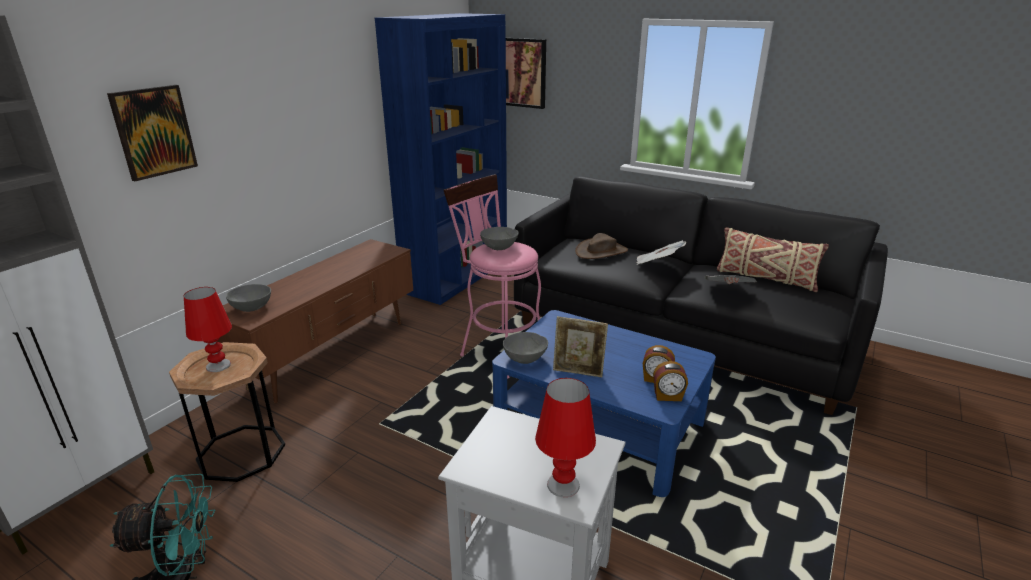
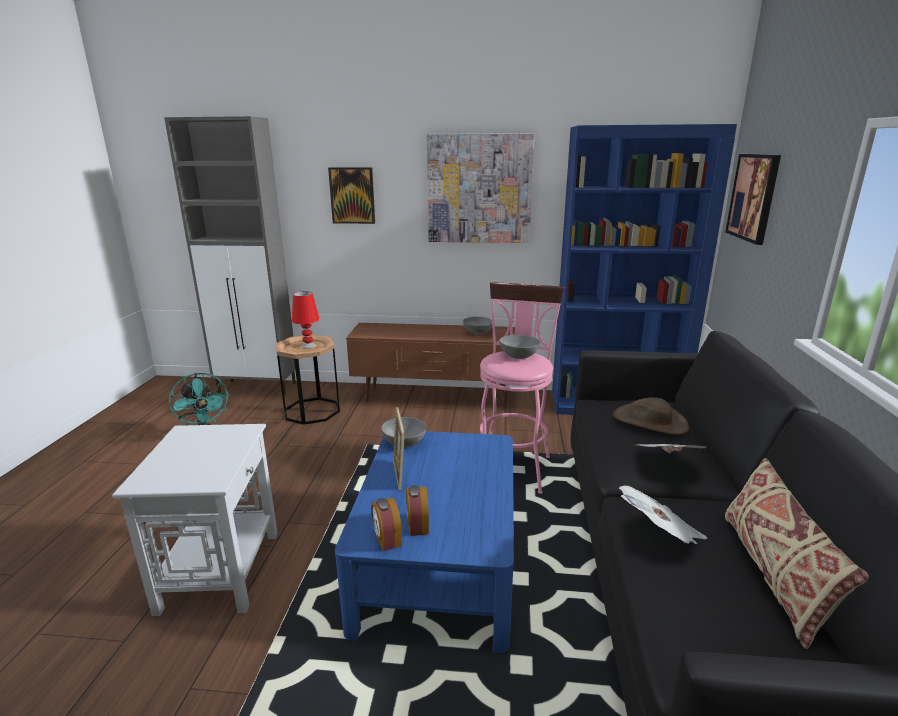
camera: 65 degrees right, 5 degrees down
(252, 307) = (374, 329): grey bowl -> grey bowl (478, 333)
(306, 95) = (479, 189): none -> picture
(562, 485) = (161, 472): red table lamp -> none

